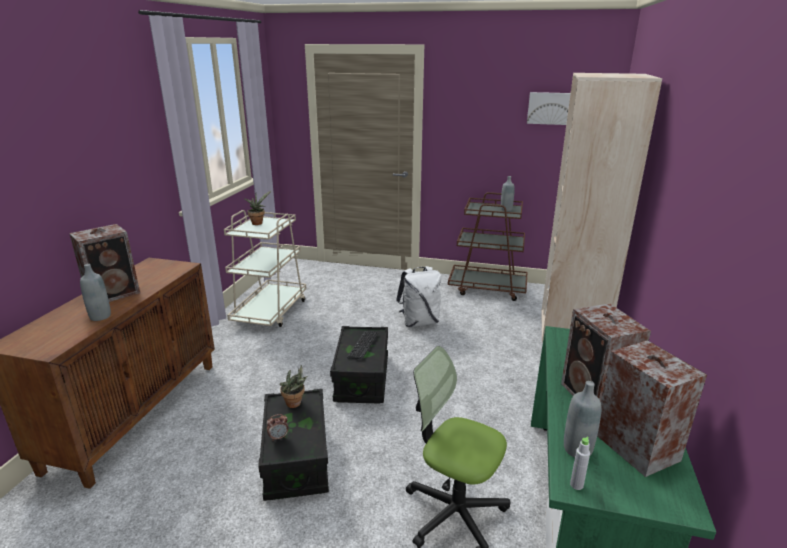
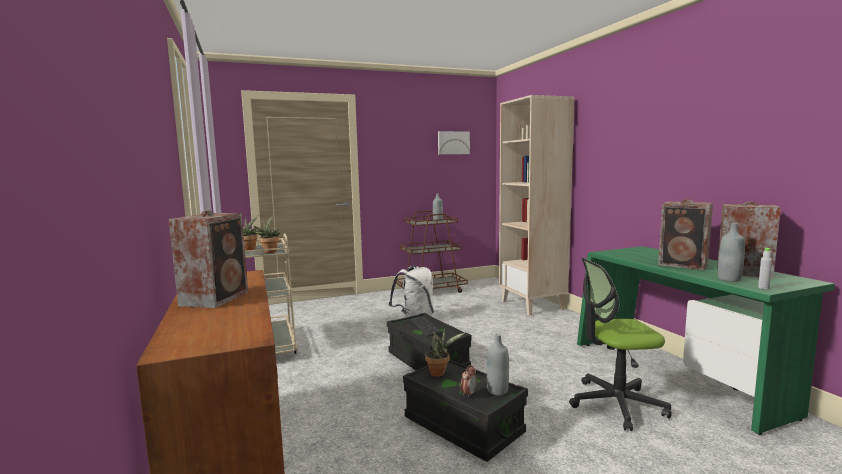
camera: 35 degrees left, 15 degrees down
(100, 316) = (246, 310): grey bottle -> grey bottle (497, 390)
(262, 231) = (269, 251): none -> potted plant

